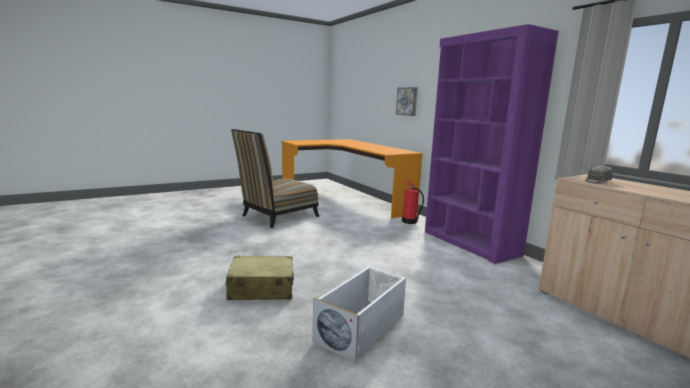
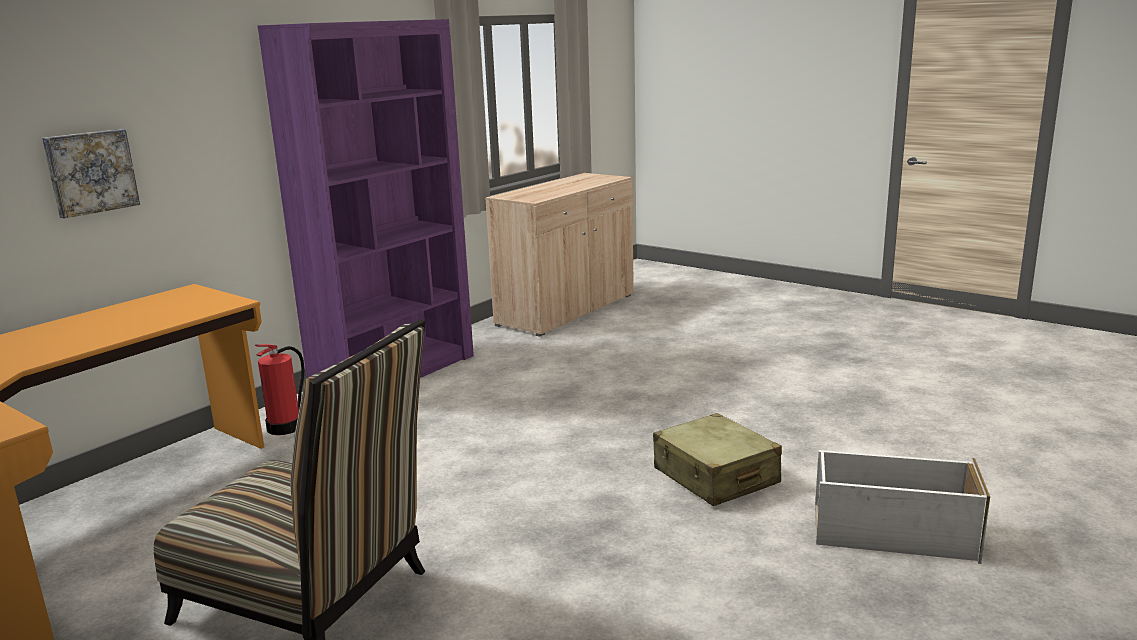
camera: 110 degrees left, 5 degrees up
(361, 327) = (722, 399): white storage box -> white storage box (891, 534)
(597, 181) = (538, 196): grey cap -> none

